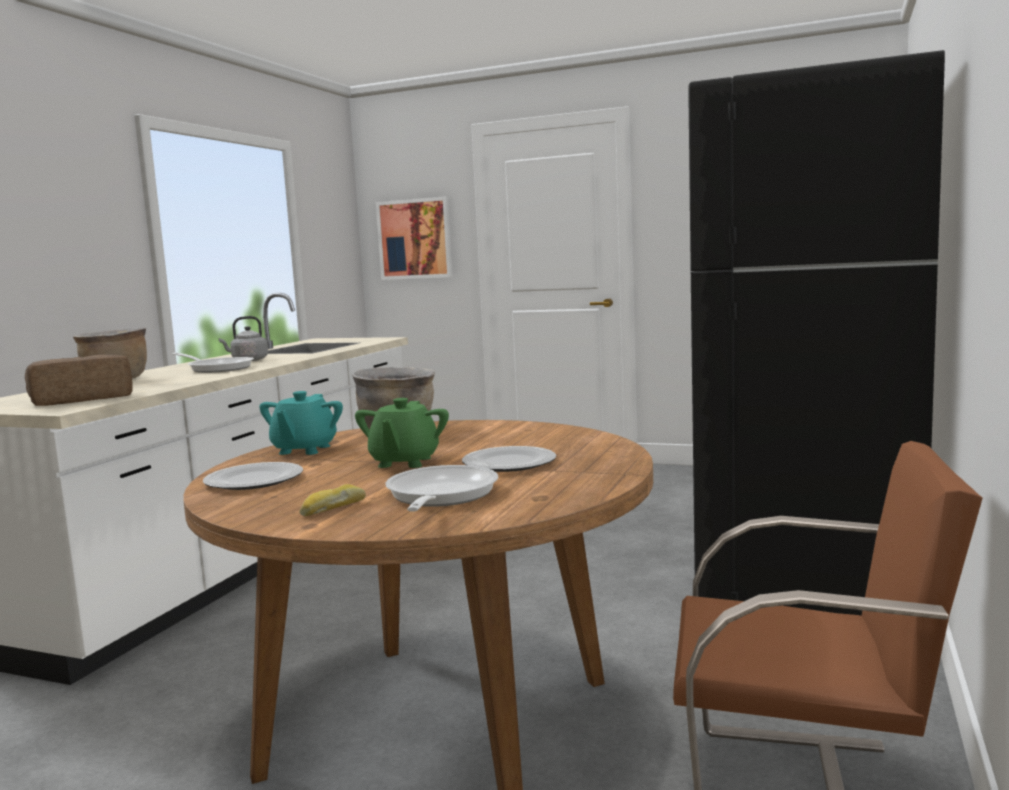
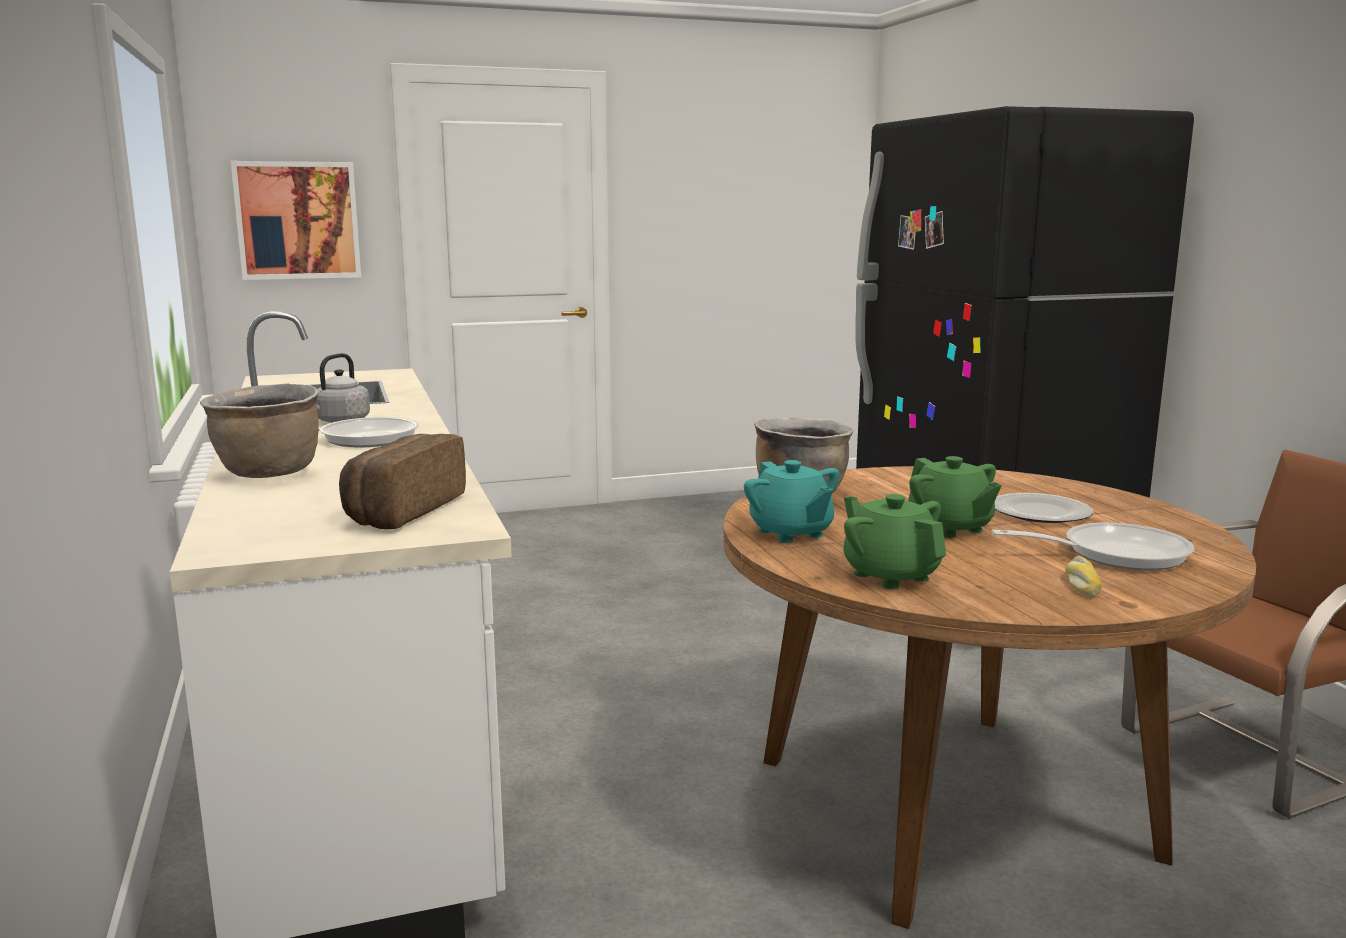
camera: 40 degrees left, 5 degrees up
(254, 480) = (890, 575): plate -> green teapot
(439, 496) = (1113, 554): frying pan -> frying pan turned 120 degrees clockwise

